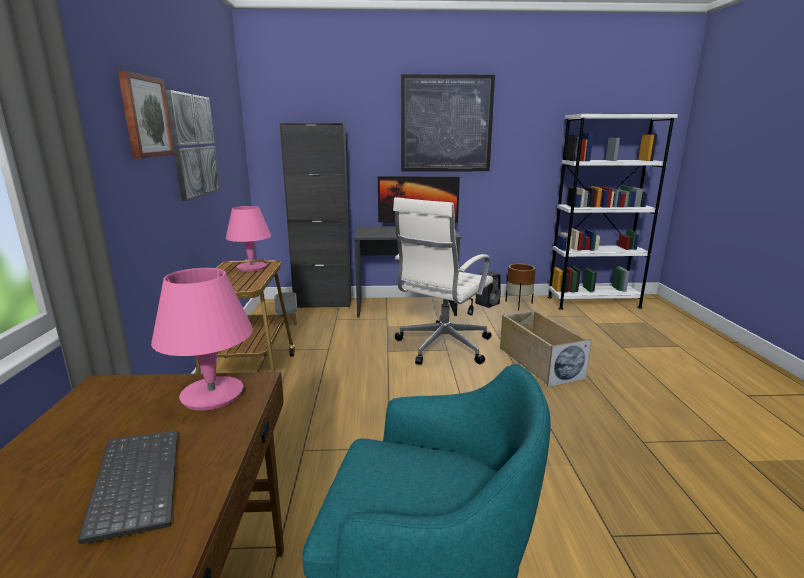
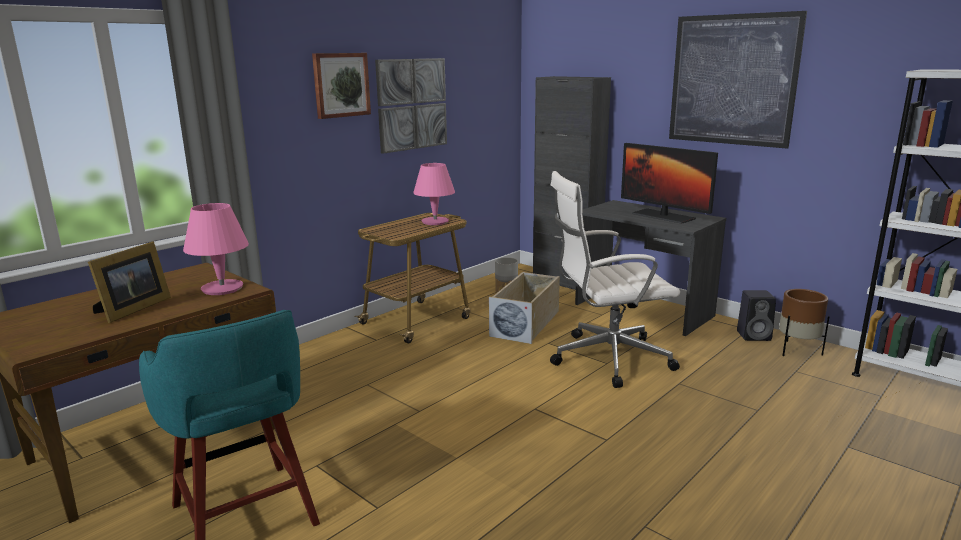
camera: 45 degrees right, 0 degrees up
(134, 482) = (132, 309): keyboard -> picture frame
(538, 362) = (686, 413): beige storage box -> beige storage box (526, 323)

